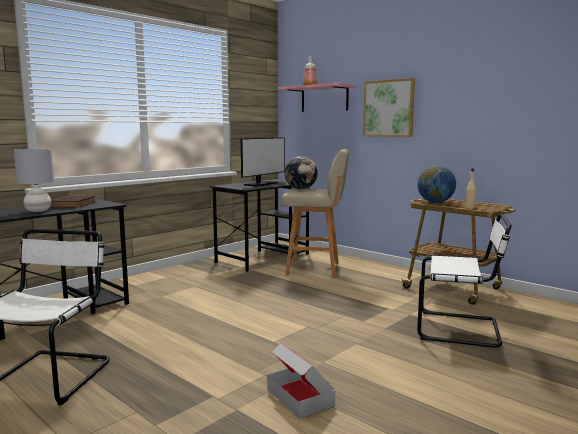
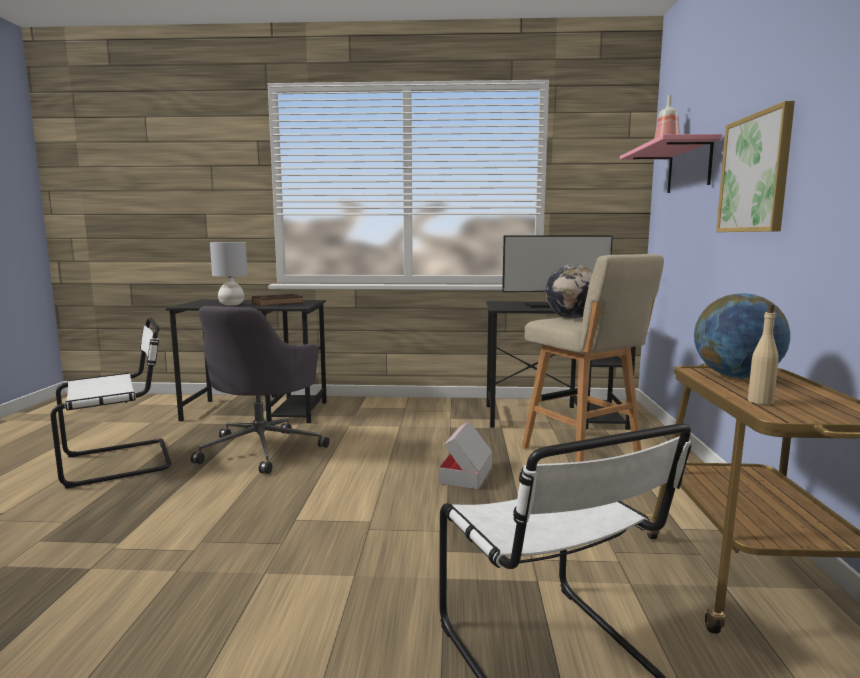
camera: 50 degrees right, 0 degrees up
(144, 326) = (263, 449): none -> grey office chair
(300, 397) = (142, 596): cardboard box -> cardboard box (466, 474)

